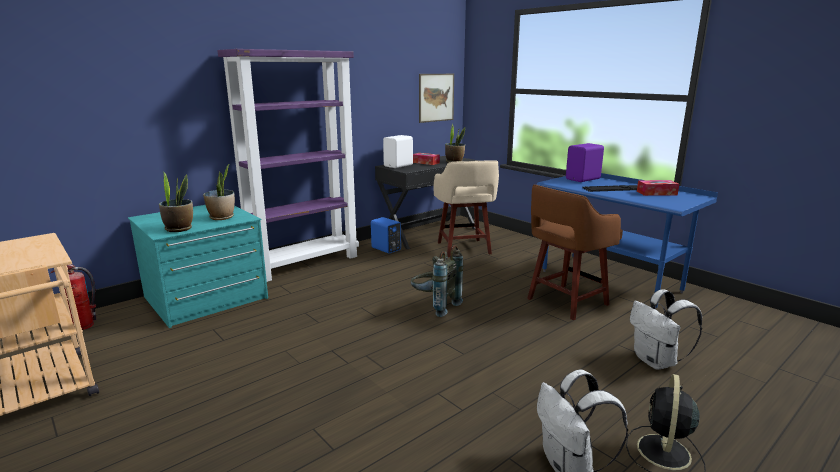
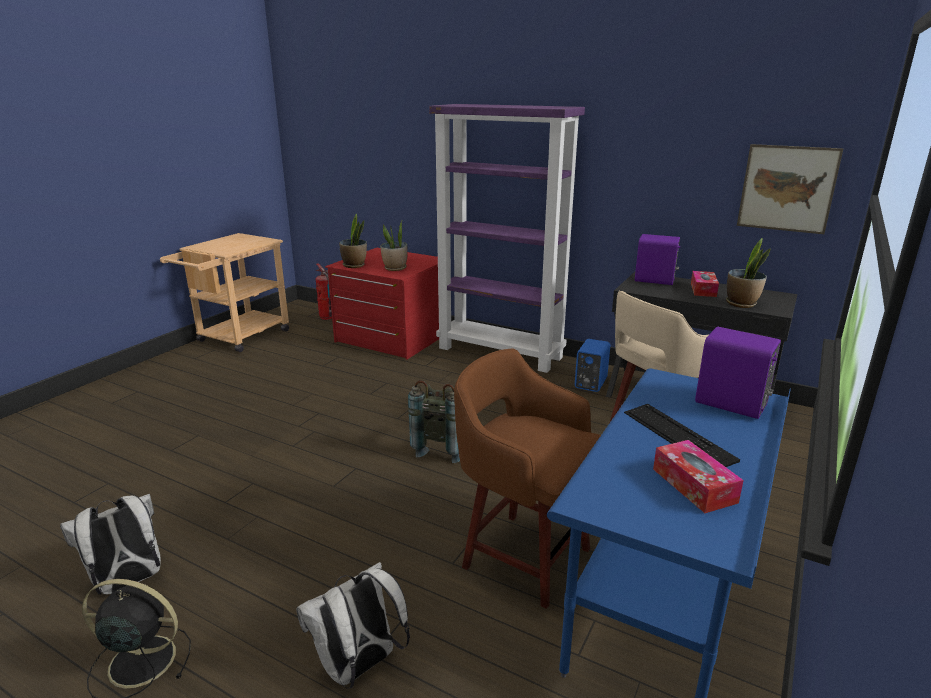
camera: 70 degrees right, 5 degrees up
(206, 298) = (392, 337): turquoise dresser -> red dresser
(399, 166) = (655, 281): white speaker -> purple speaker

